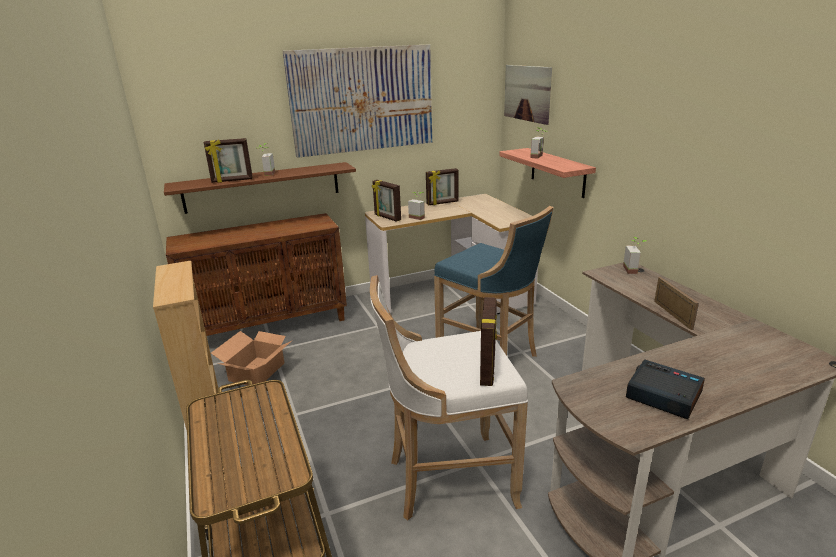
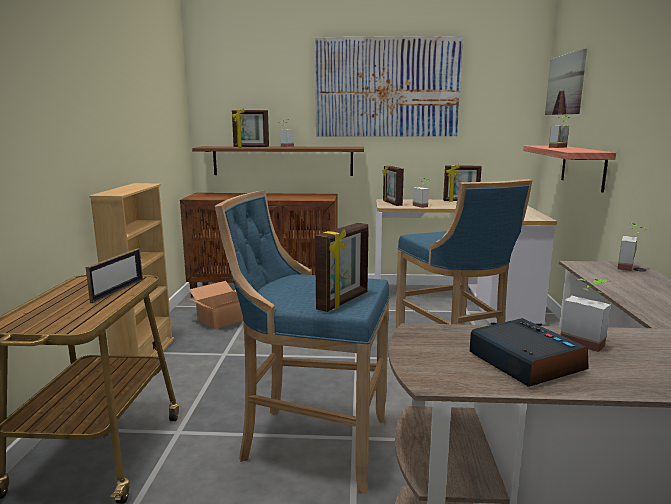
camera: 25 degrees right, 10 degrees down
(447, 479) = (310, 442): white stool -> blue stool
(672, 315) = (637, 307): picture frame -> picture frame (118, 290)
(675, 361) = (585, 341): none -> potted plant

